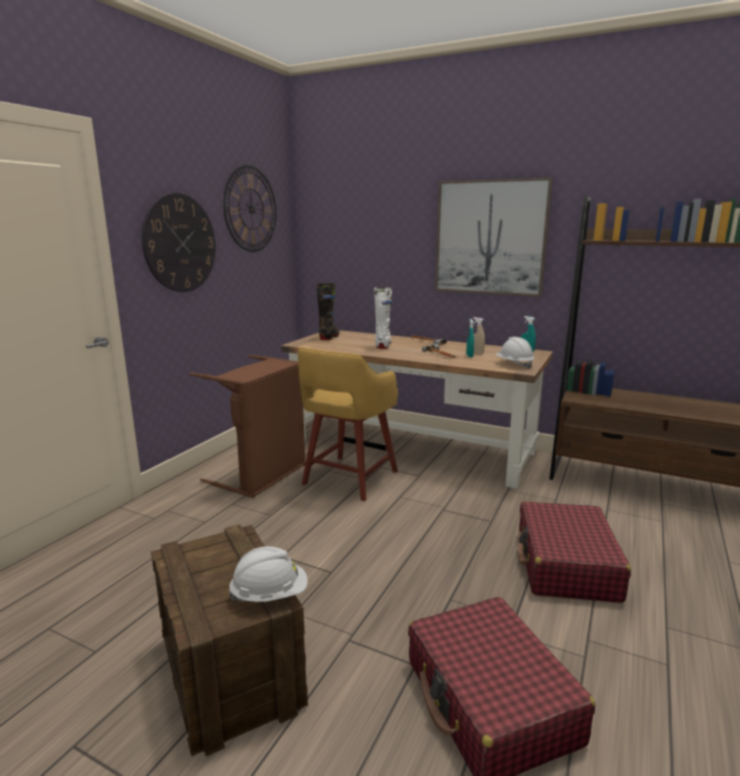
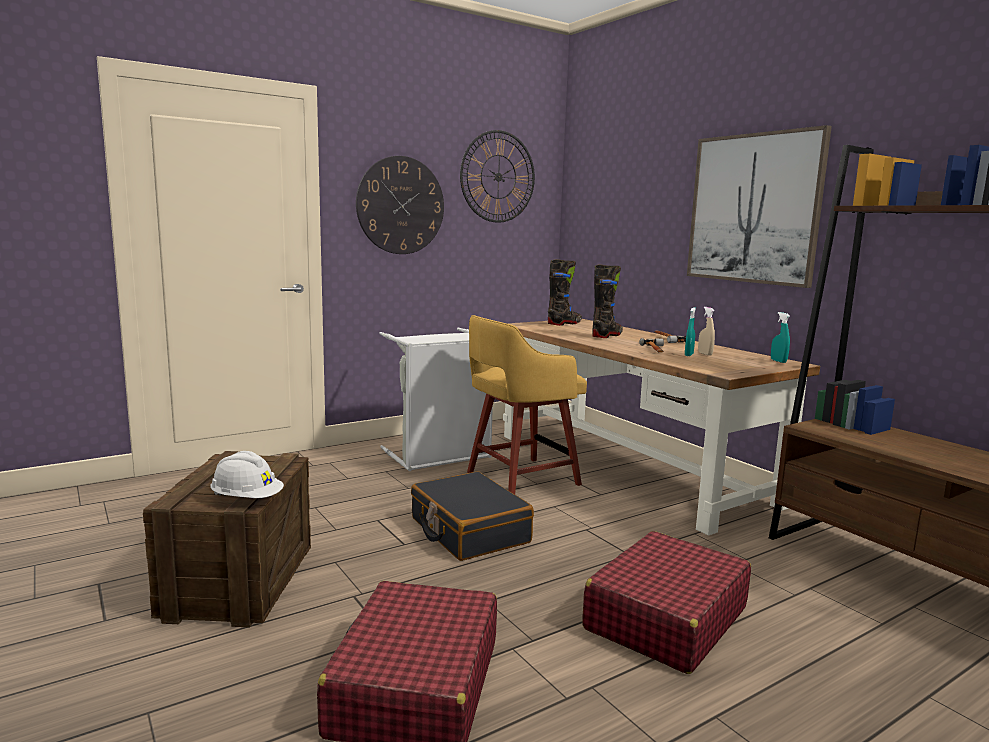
camera: 30 degrees right, 5 degrees down
(262, 476) = (439, 457): brown laundry basket -> grey laundry basket
(365, 540) = (469, 531): none -> black suitcase
(383, 345) = (607, 335): white boot -> black boot
(514, 364) = (726, 368): white hard hat -> none

